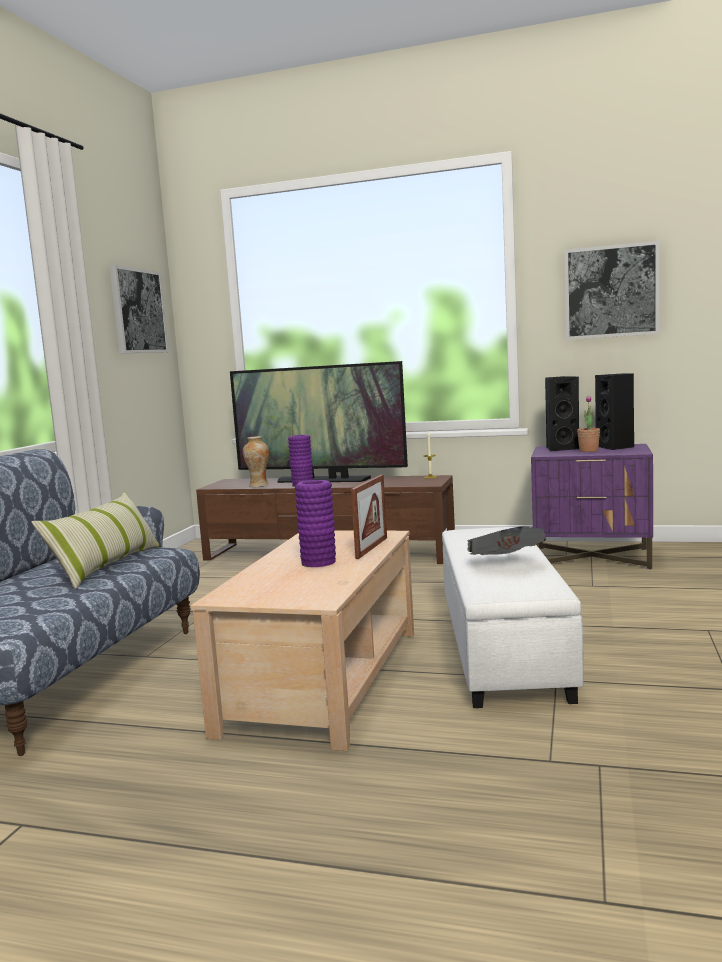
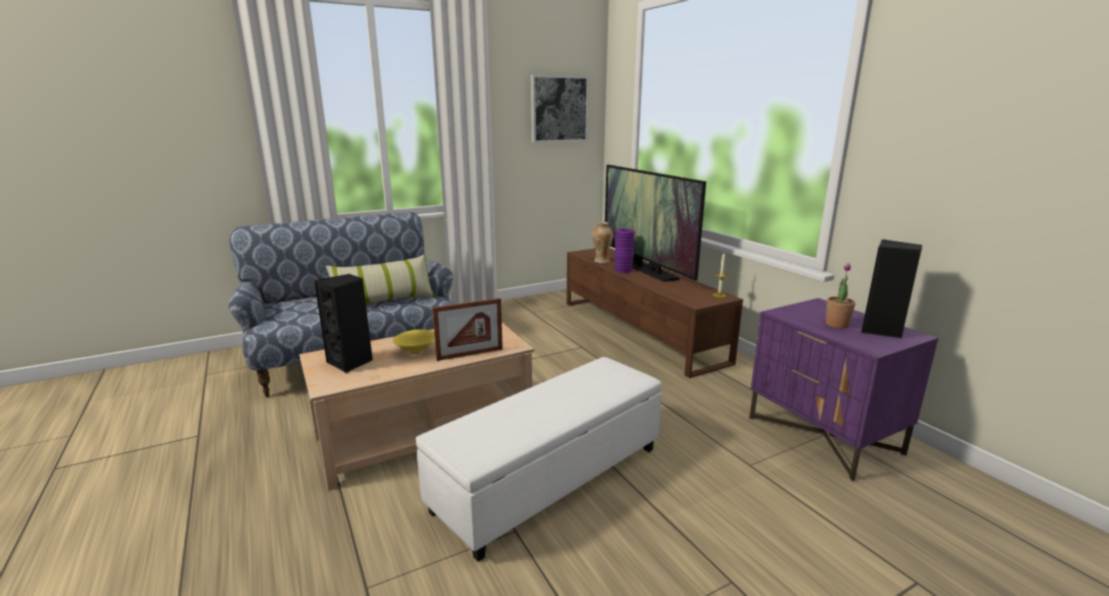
camera: 45 degrees right, 10 degrees up
(318, 562) = (417, 352): purple vase -> yellow bowl
(506, 564) = (530, 414): newspaper -> none
(561, 448) = (825, 310): black speaker -> black speaker (351, 362)
(611, 291) = (963, 133): picture -> none

